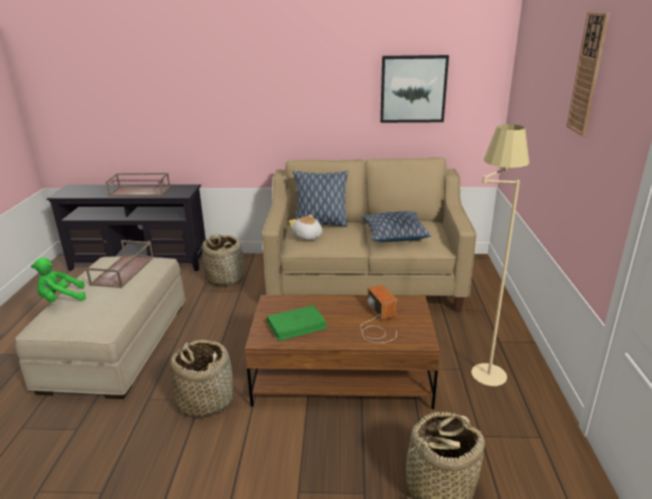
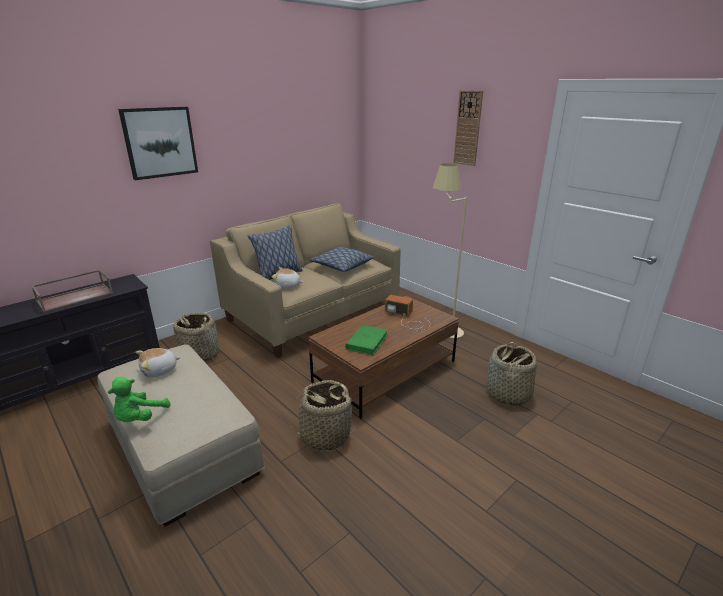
camera: 45 degrees left, 0 degrees up
(123, 271) = (159, 370): brown tray -> plush toy
(413, 89) = (304, 153): picture -> picture (160, 142)

